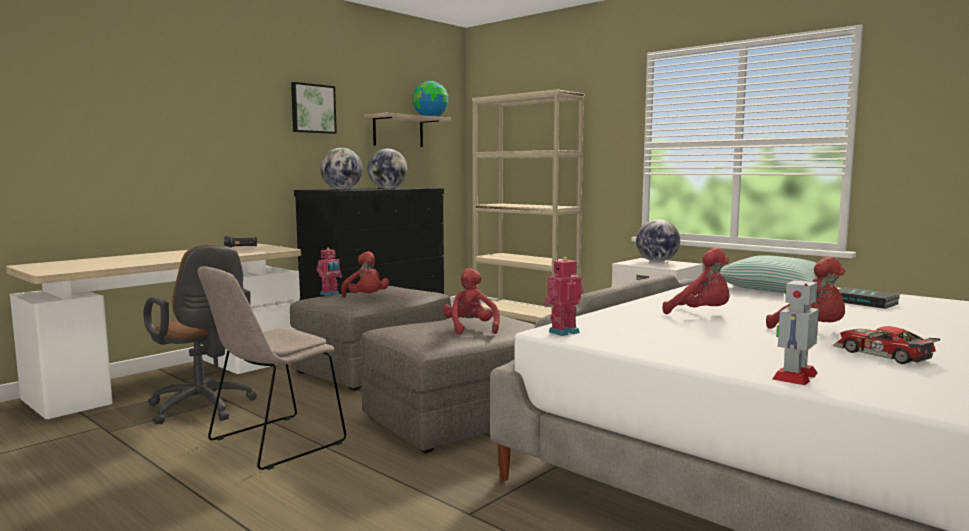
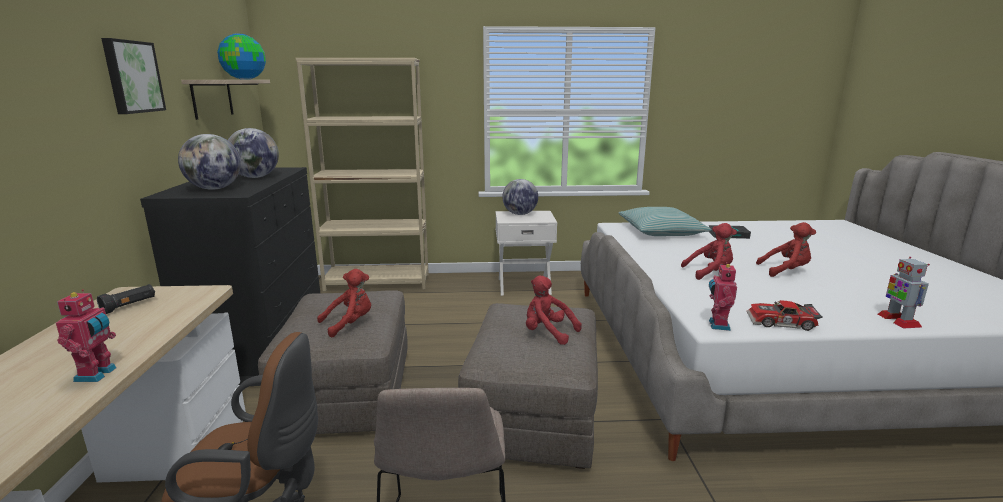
camera: 45 degrees left, 10 degrees up
(330, 294) = (290, 330): toy robot -> toy robot (98, 374)
(366, 298) = (350, 324): red plush toy -> red plush toy turned 45 degrees counterclockwise
(882, 355) = (860, 284): toy car -> toy car (781, 323)

